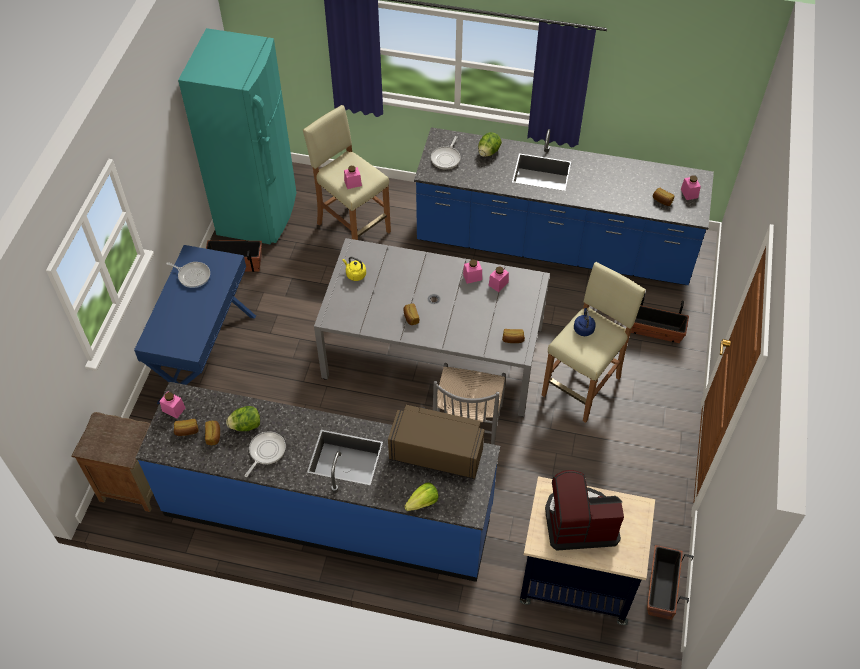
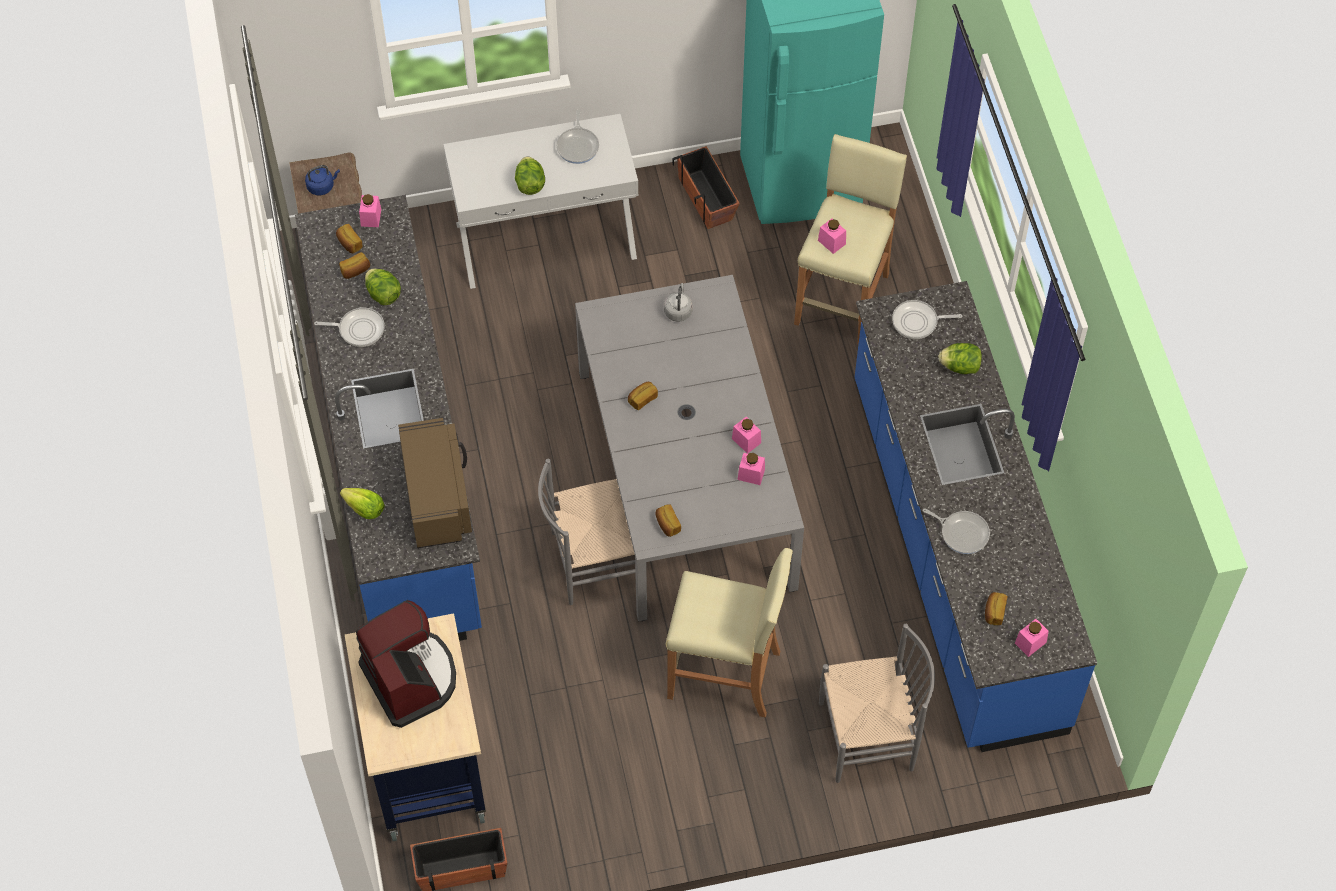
camera: 65 degrees right, 5 degrees up
(204, 313) = (530, 184): none -> lettuce
(207, 358) = (546, 239): blue console table -> white console table
(355, 274) = (678, 310): yellow kettle -> grey kettle
(583, 328) = (730, 600): blue kettle -> blue kettle (322, 186)
(602, 194) = (962, 533): none -> frying pan
(655, 331) = (871, 736): planter -> grey chair

